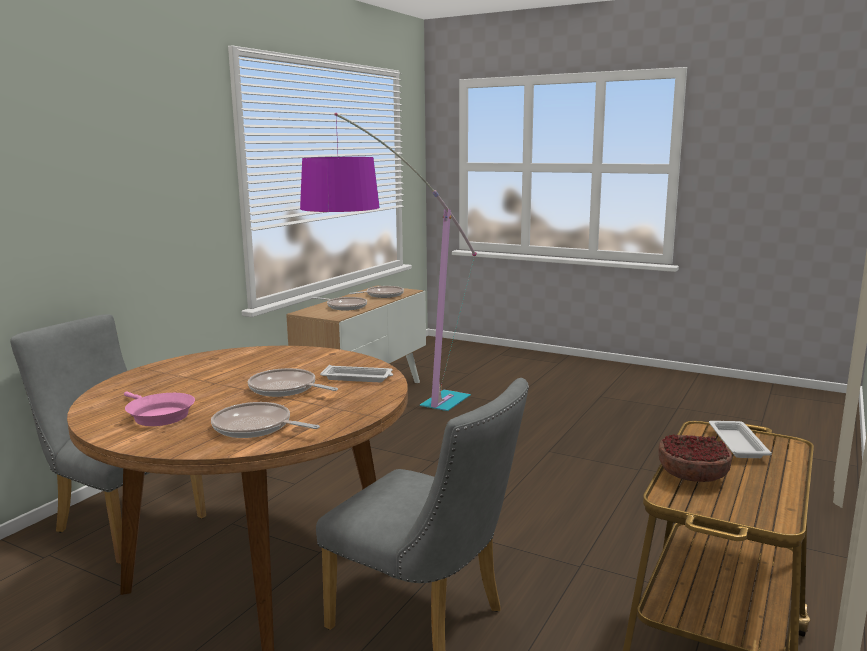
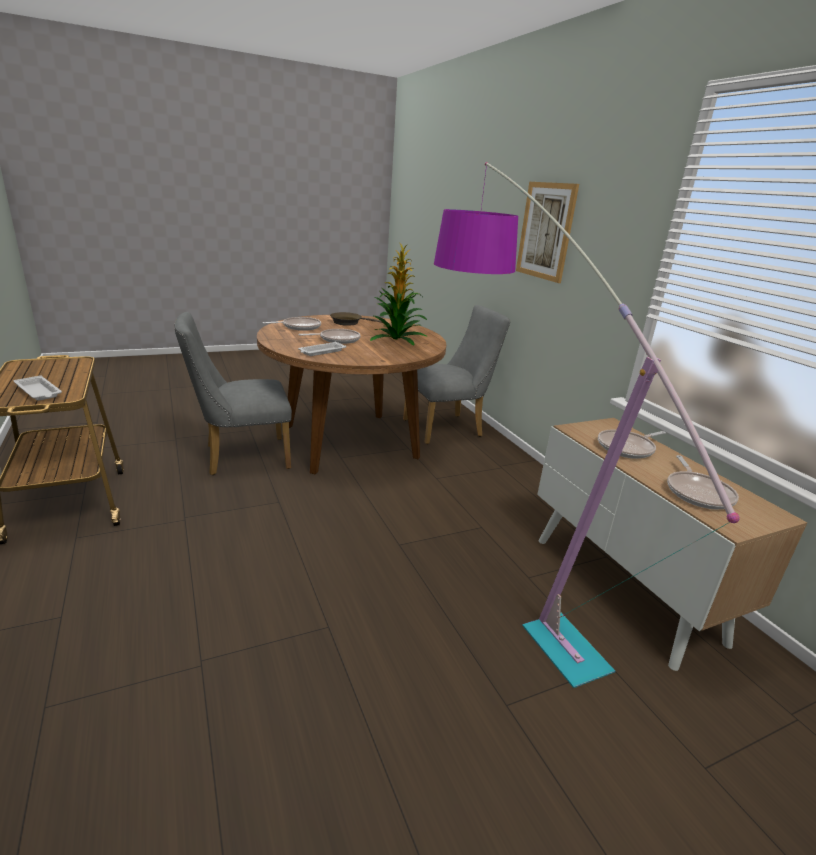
camera: 125 degrees right, 10 degrees up
(95, 185) = (546, 231): none -> picture
(158, 415) = (349, 322): pink frying pan -> brown frying pan
(220, 370) = (397, 339): none -> potted plant
(693, 474) = (68, 370): bowl -> none

